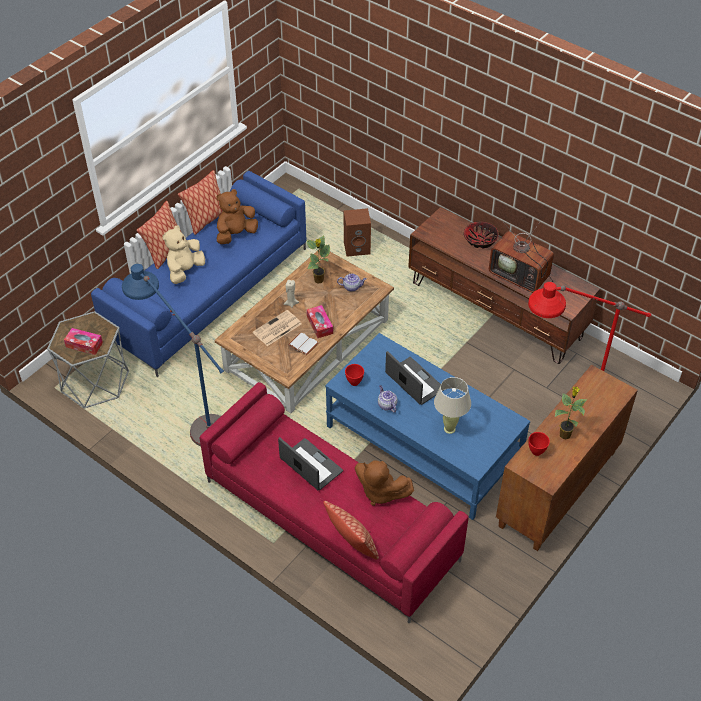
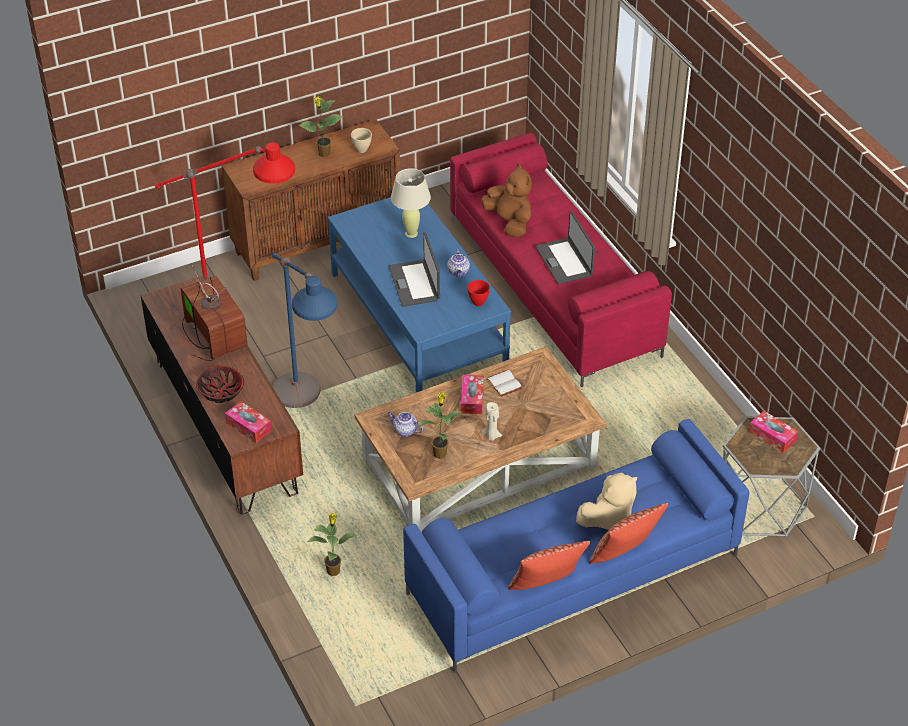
camera: 155 degrees left, 5 degrees down
(190, 416) = (656, 429): blue floor lamp -> blue floor lamp (307, 414)
(236, 234) = (515, 548): brown plush toy -> none
(277, 329) = (525, 411): newspaper -> none
(352, 545) = (560, 194): pillow -> none
(357, 248) = (334, 570): brown speaker -> potted plant
(444, 226) = (248, 426): none -> tissue box
(536, 451) = (361, 150): red bowl -> beige bowl

